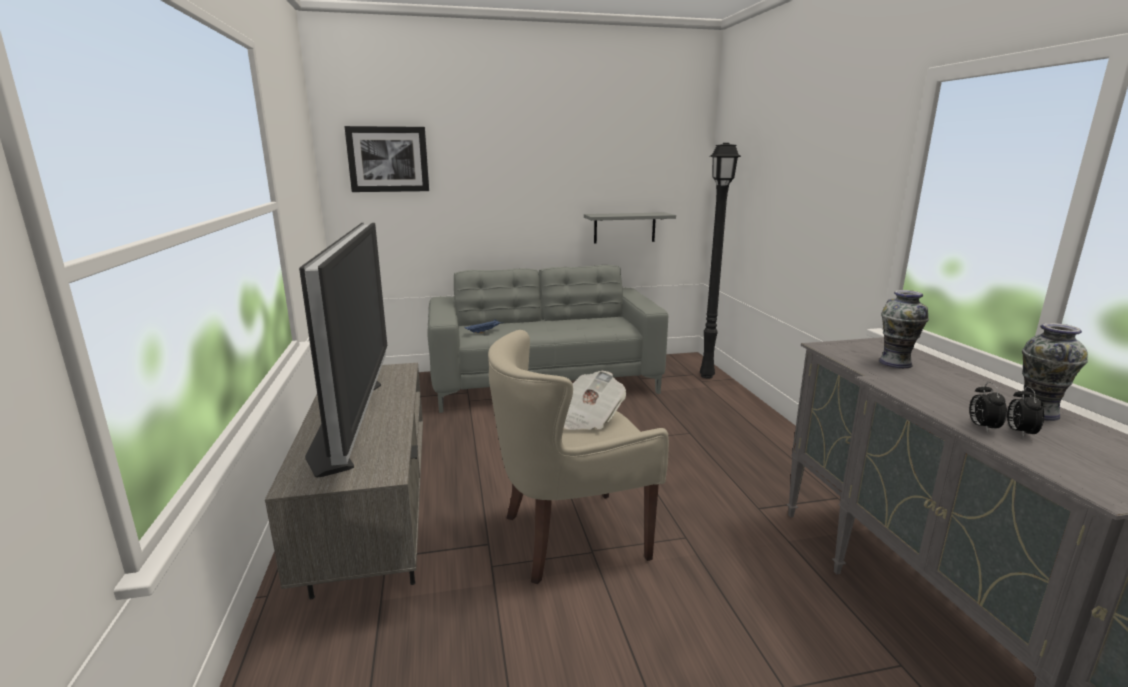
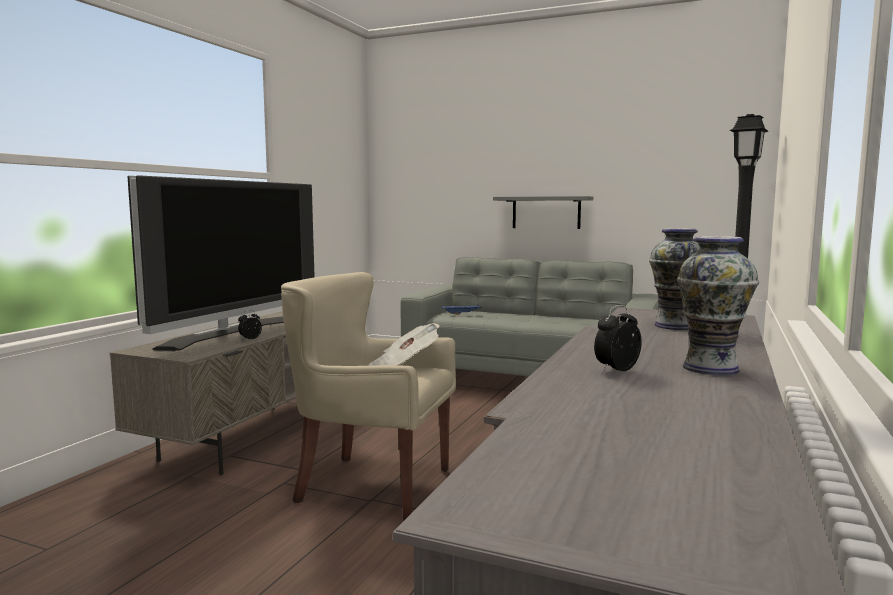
camera: 35 degrees right, 10 degrees down
(388, 159) = (422, 155): picture -> none
(624, 228) = (654, 224): grey shelf -> grey shelf (546, 212)
(982, 427) = (584, 362): alarm clock -> alarm clock (250, 339)

